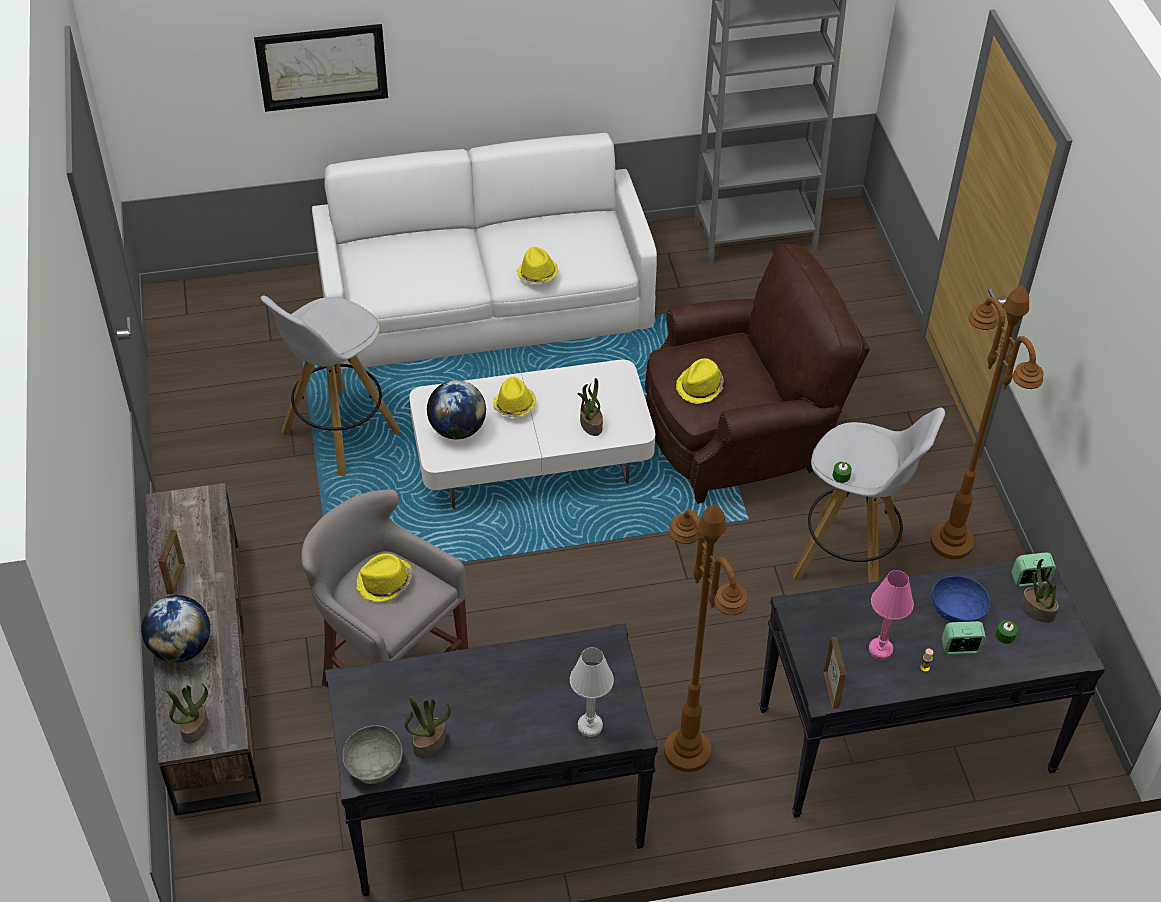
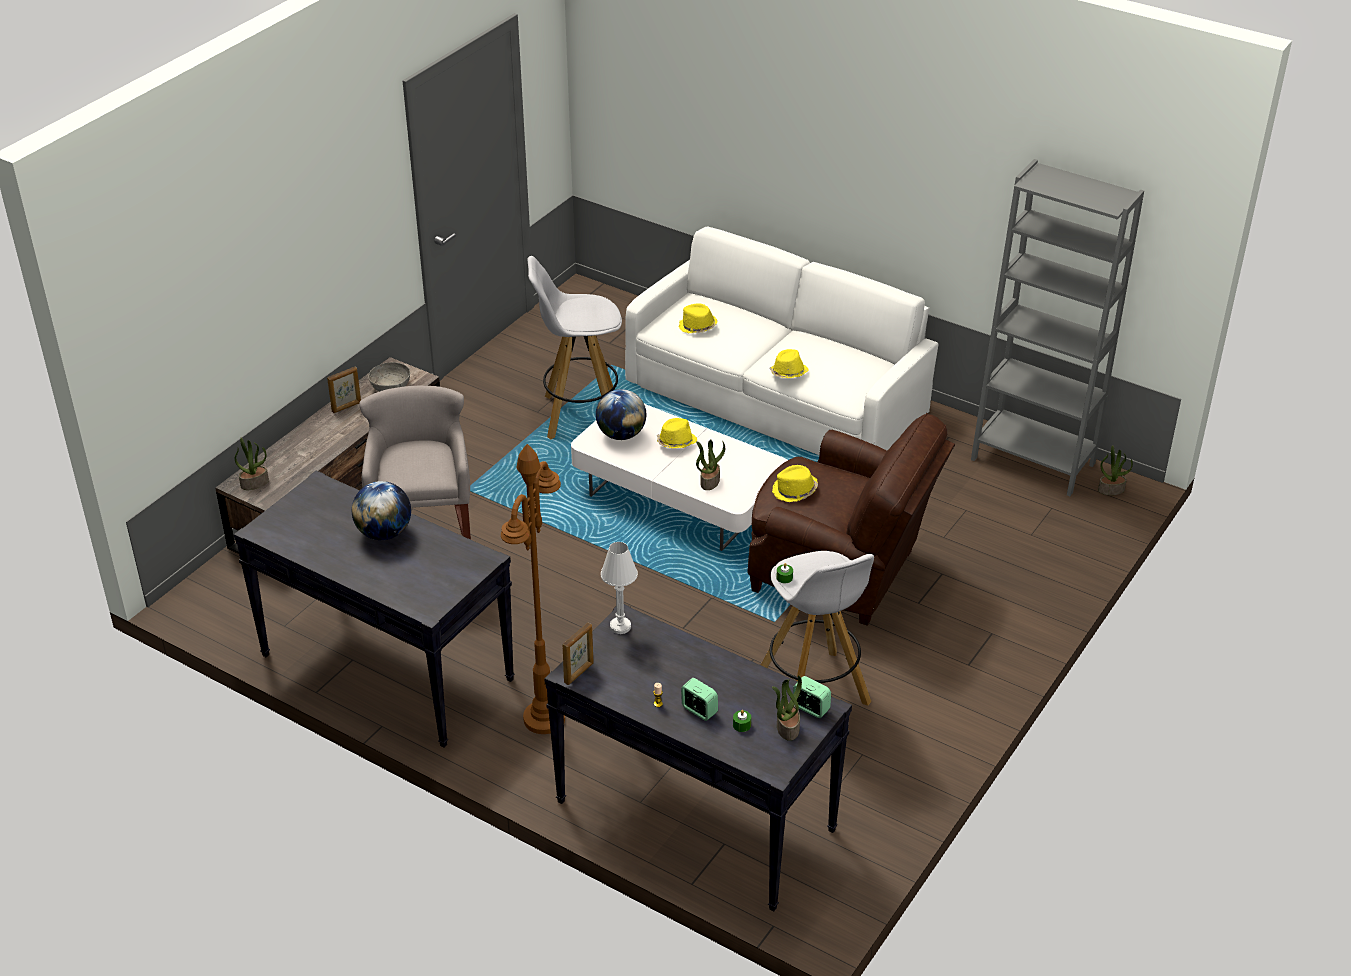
camera: 45 degrees right, 10 degrees down
(181, 648) = (302, 441): globe -> globe (384, 533)
(322, 66) = (720, 141): picture -> none
(374, 765) = (272, 530): grey bowl -> grey bowl (390, 387)
(384, 583) = (419, 457): yellow hat -> yellow hat (697, 327)
(429, 742) = (315, 539): potted plant -> potted plant (1111, 489)
(590, 726) = (410, 591): white table lamp -> white table lamp (620, 626)
(880, 649) = (644, 675): pink table lamp -> none
(952, 543) = (905, 730): brown floor lamp -> none
(957, 610) = (731, 690): blue bowl -> none

